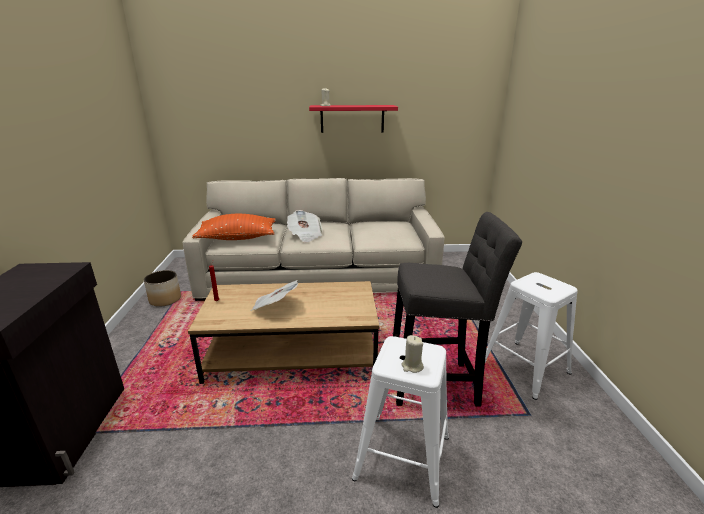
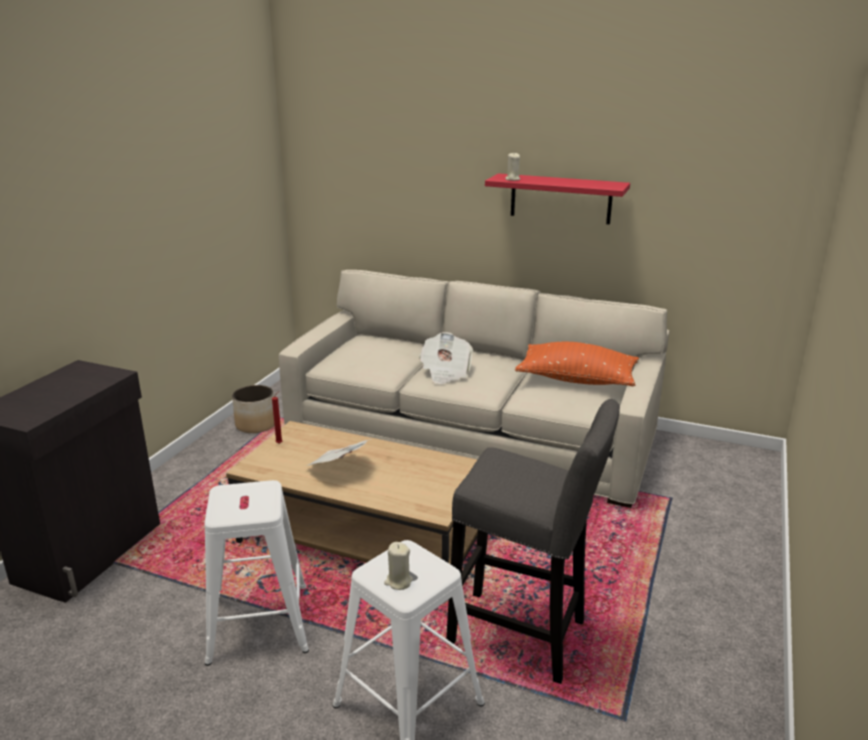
camera: 25 degrees right, 0 degrees up
(238, 238) = (354, 359): orange pillow -> orange pillow (577, 379)
(526, 368) = (681, 658): white stool -> white stool (260, 624)

